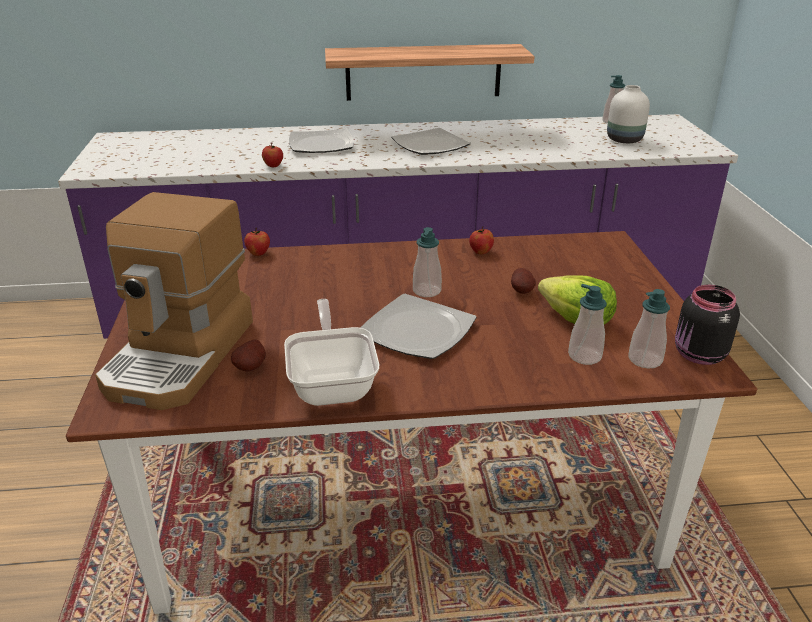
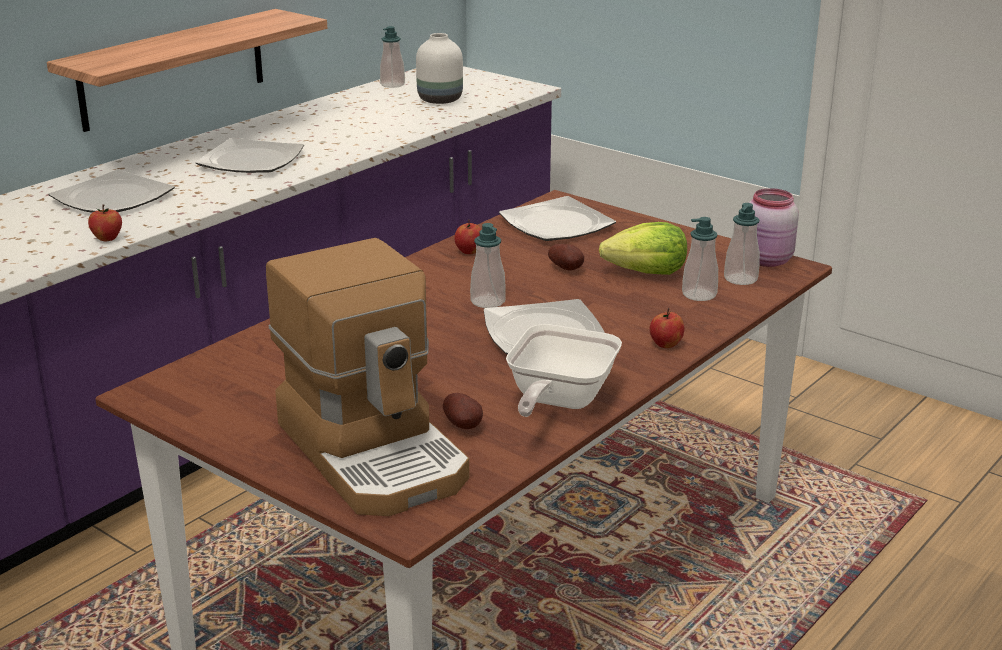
camera: 45 degrees left, 5 degrees down
(258, 253) = (244, 340): apple -> apple (665, 344)
(333, 383) = (558, 401): frying pan -> frying pan turned 105 degrees counterclockwise
(576, 256) = (555, 224): none -> plate
(698, 355) = (767, 261): black jar -> pink jar

